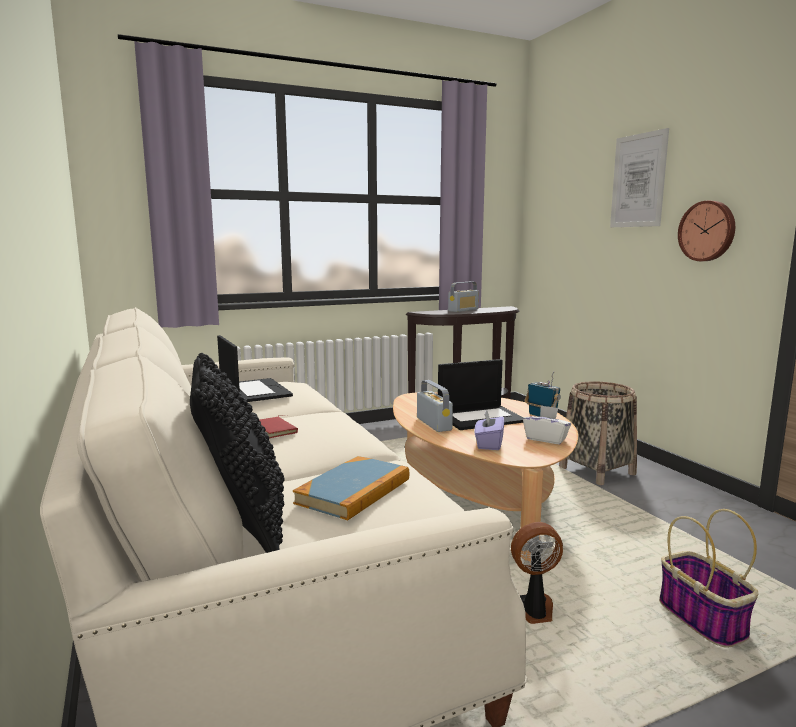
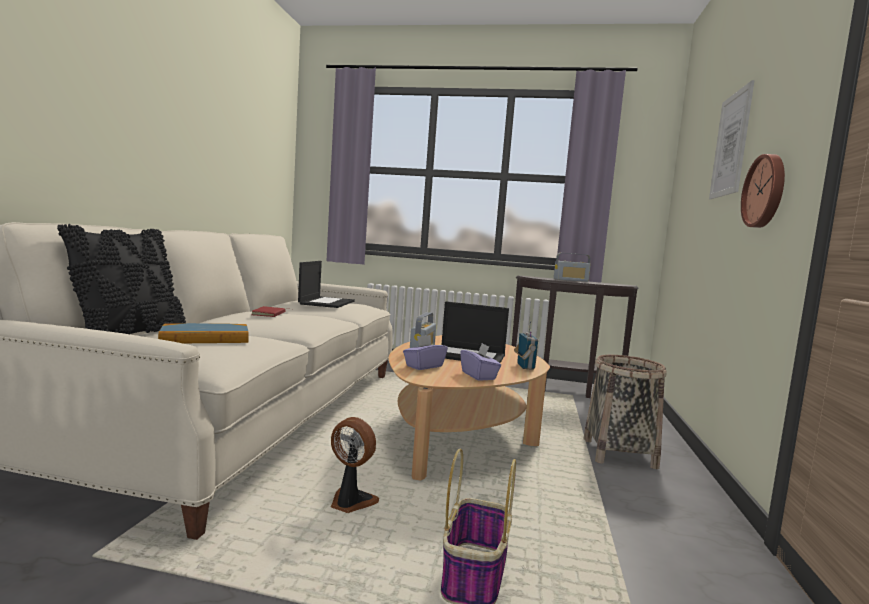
camera: 35 degrees right, 5 degrees down
(546, 439) = (479, 376): white tissue box -> purple tissue box

